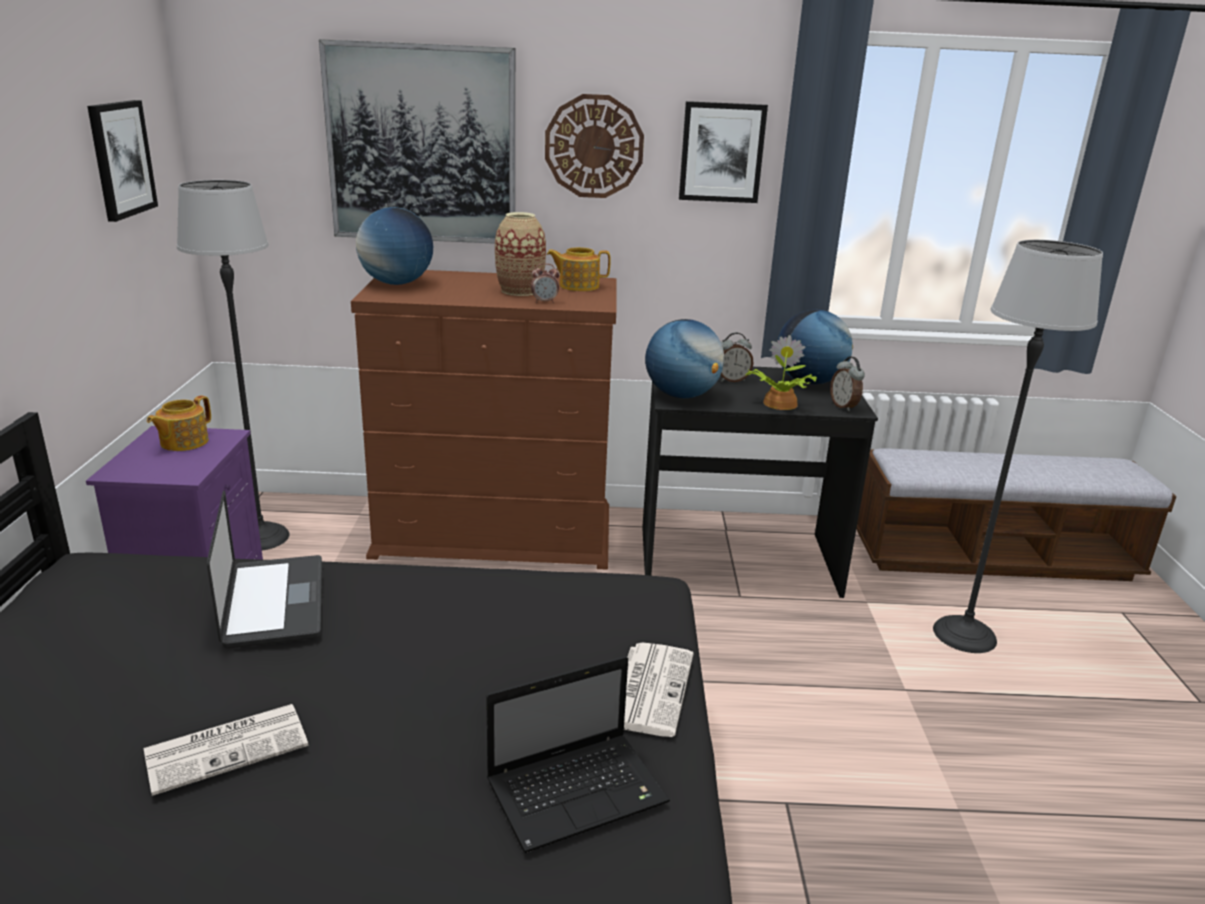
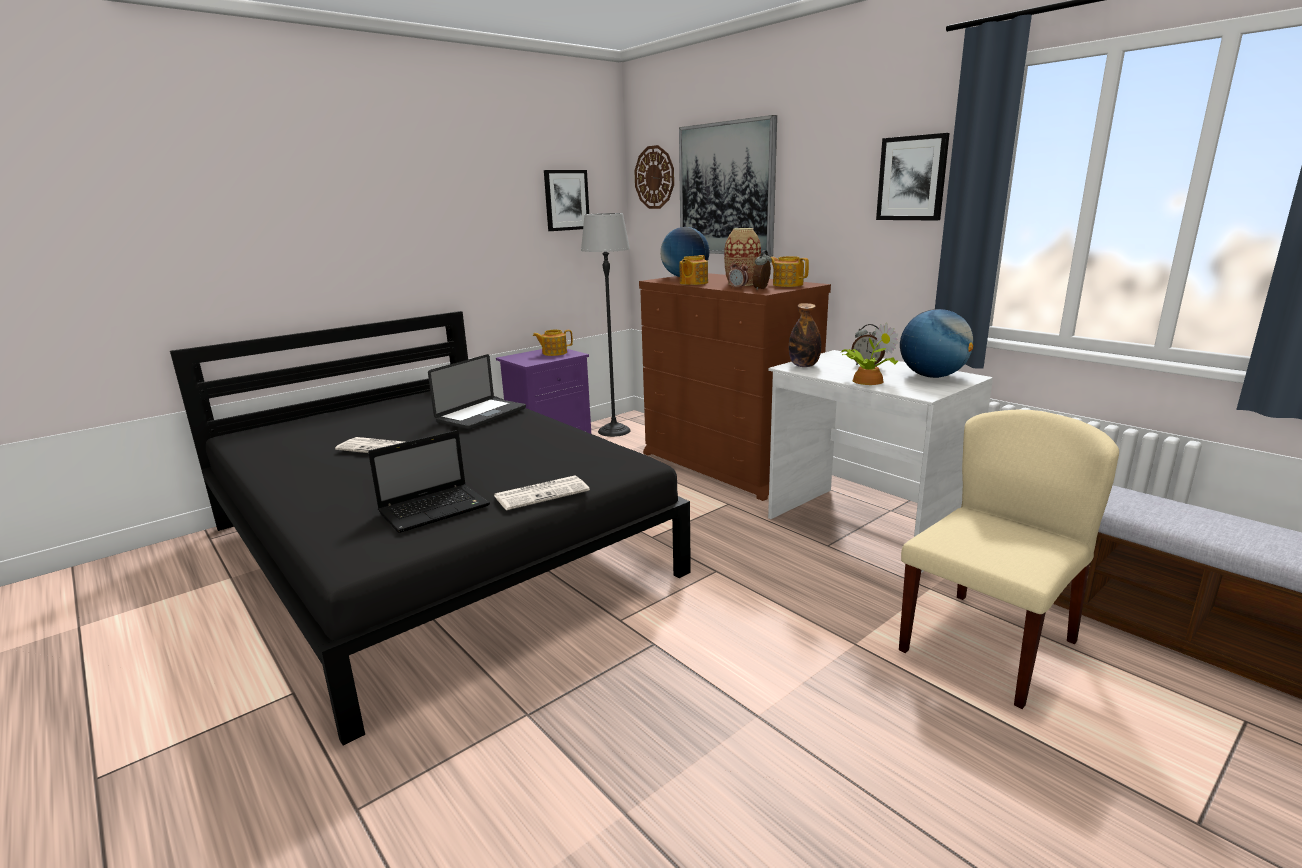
camera: 50 degrees right, 5 degrees down
(452, 297) = (693, 283): none -> teapot
(579, 791) = (436, 509): laptop -> laptop turned 60 degrees counterclockwise
(594, 146) = (822, 181): wall clock -> wall clock (654, 177)
(681, 395) = (804, 365): globe -> bottle
(737, 562) = (863, 528): black desk -> white desk
(844, 406) = (919, 391): alarm clock -> alarm clock (762, 289)
(965, 634) = (987, 644): floor lamp -> beige chair

